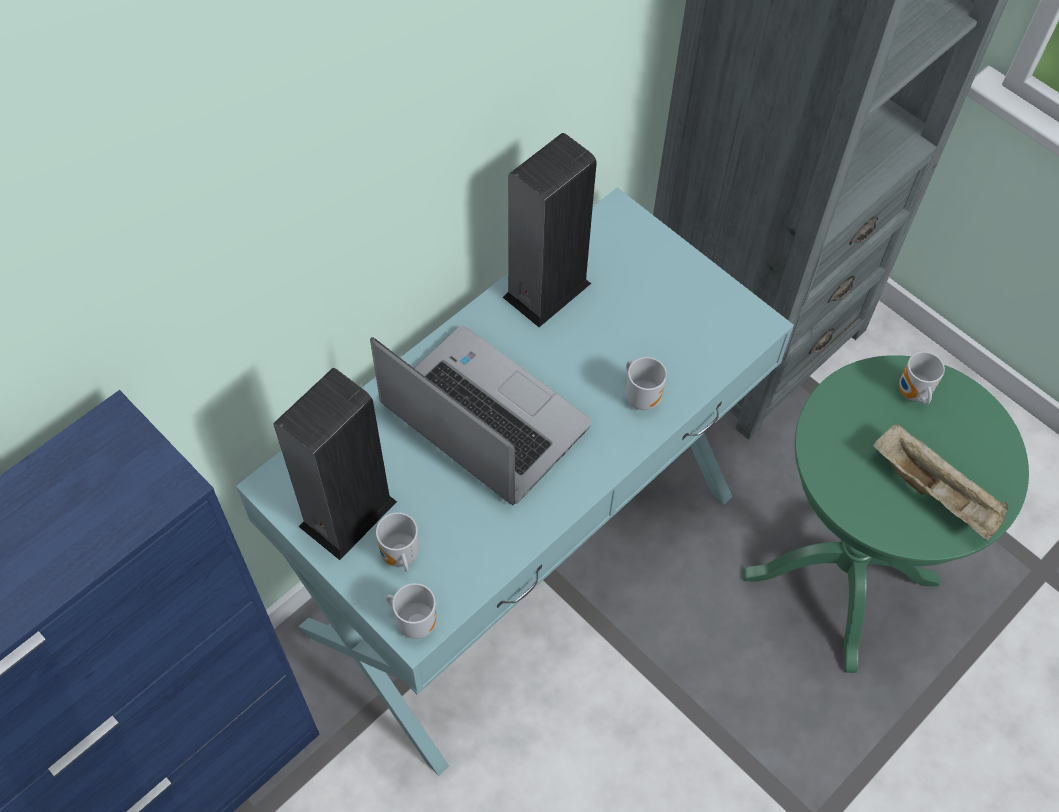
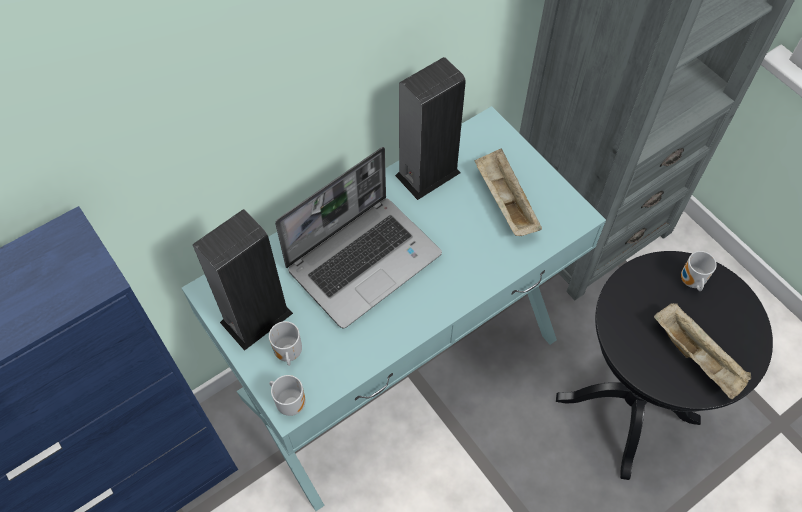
camera: 10 degrees right, 0 degrees up
(481, 417) = (364, 259): laptop -> laptop turned 90 degrees clockwise
(642, 396) = (484, 258): mug -> none
(656, 316) = (504, 202): none -> beige tray
(840, 578) = (627, 409): green side table -> black side table

